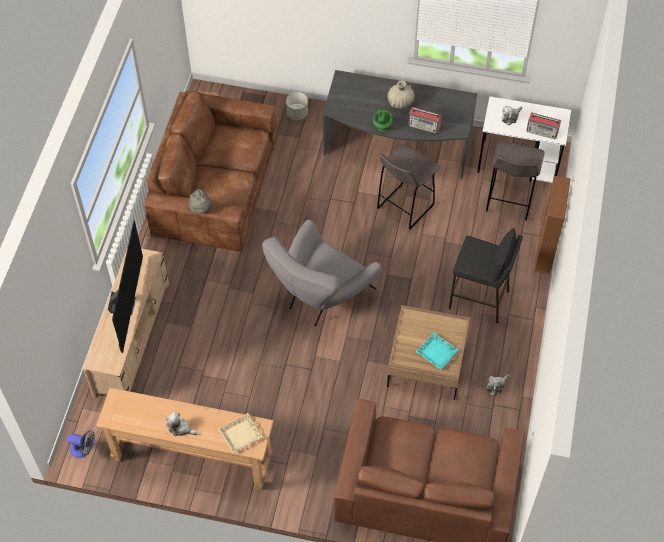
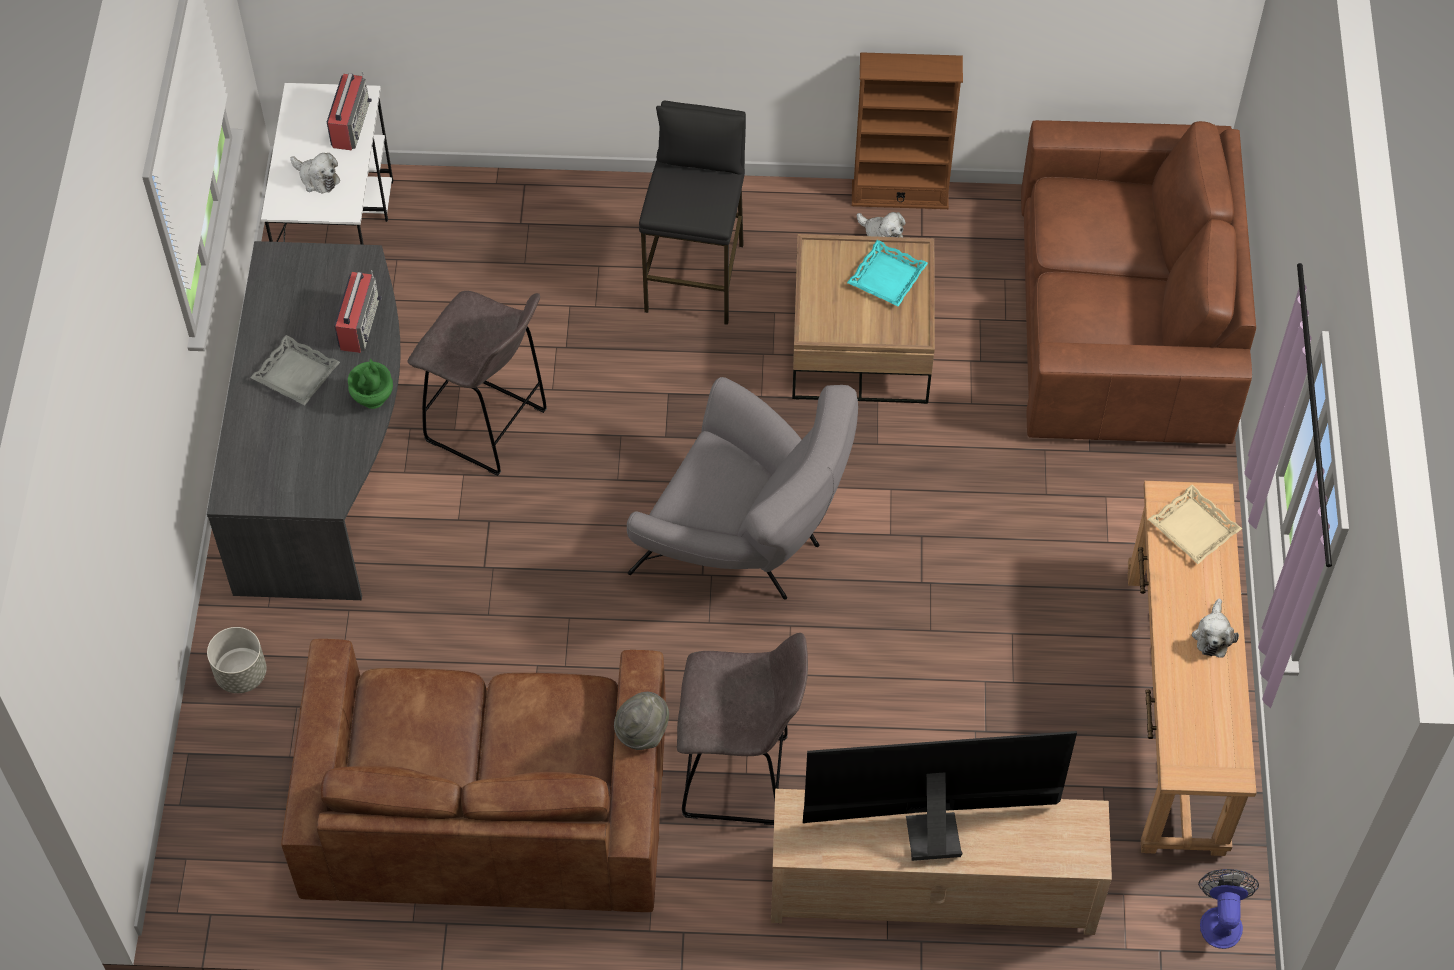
camera: 100 degrees left, 0 degrees up
(400, 102) = (295, 375): beige vase -> grey tray
(509, 202) = (448, 250): grey stool -> grey stool (740, 777)
(545, 253) = (564, 184): brown bookcase -> brown bookcase (900, 195)

